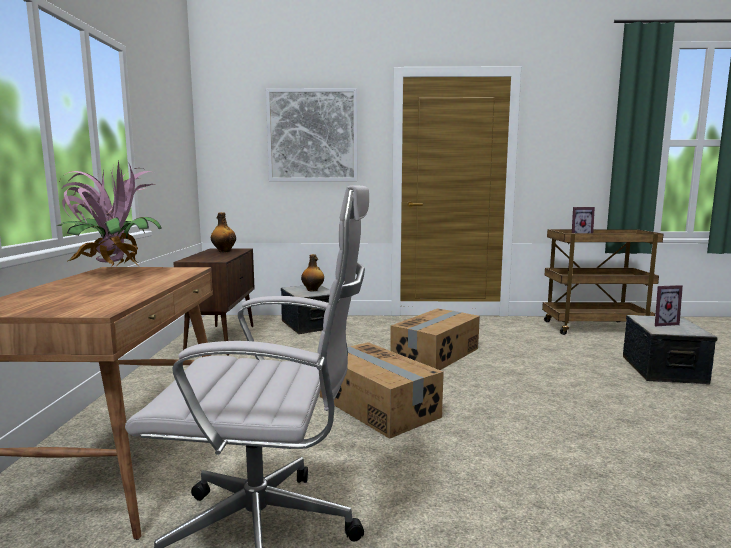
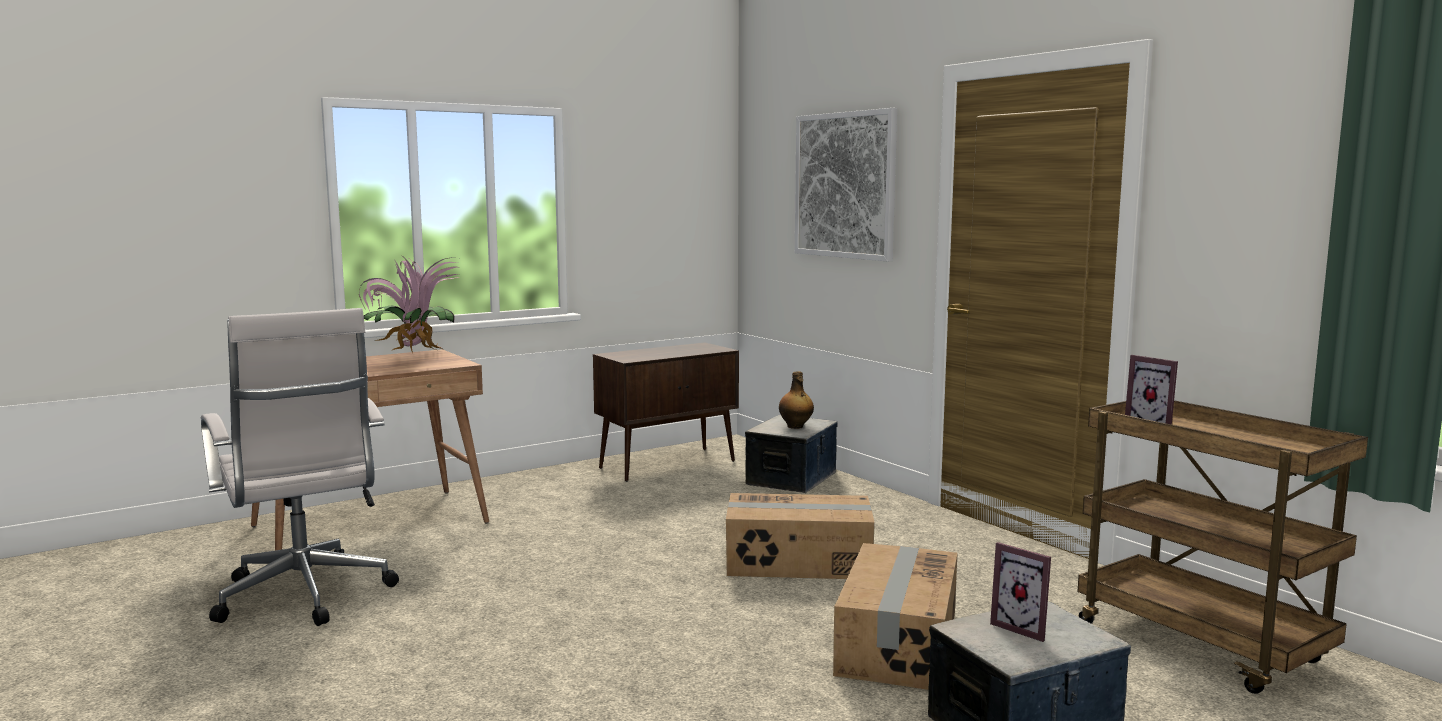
camera: 55 degrees right, 0 degrees up
(224, 251) = (691, 349): bottle -> none
(377, 407) = (577, 573): cardboard box -> cardboard box (896, 643)

